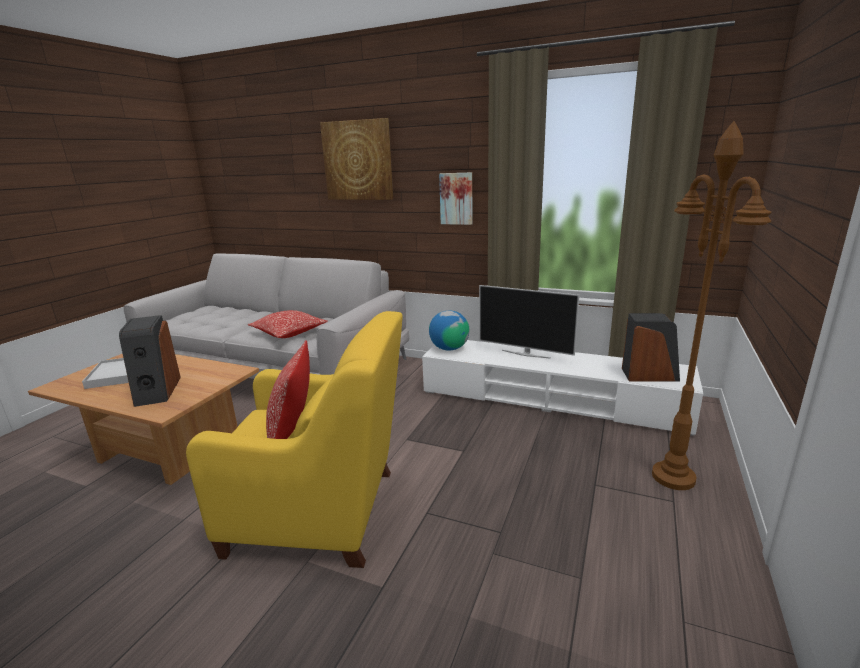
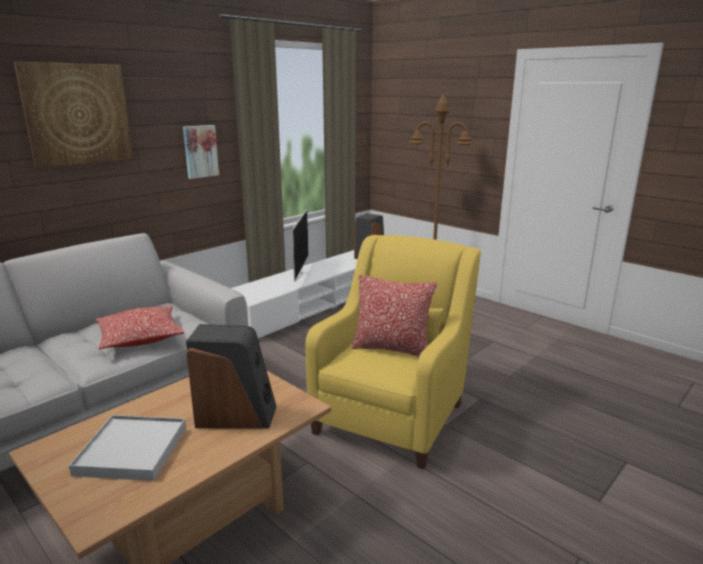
camera: 70 degrees left, 0 degrees up
(449, 348) = (249, 294): globe -> none
(526, 354) = (298, 274): television -> television turned 45 degrees counterclockwise

